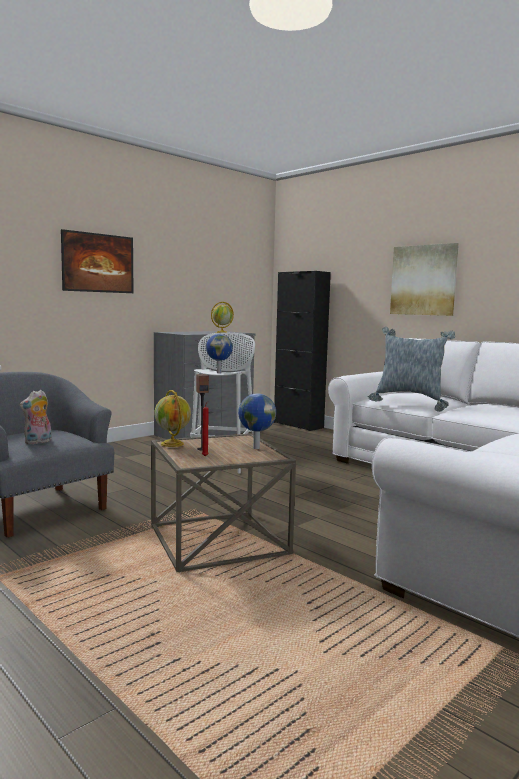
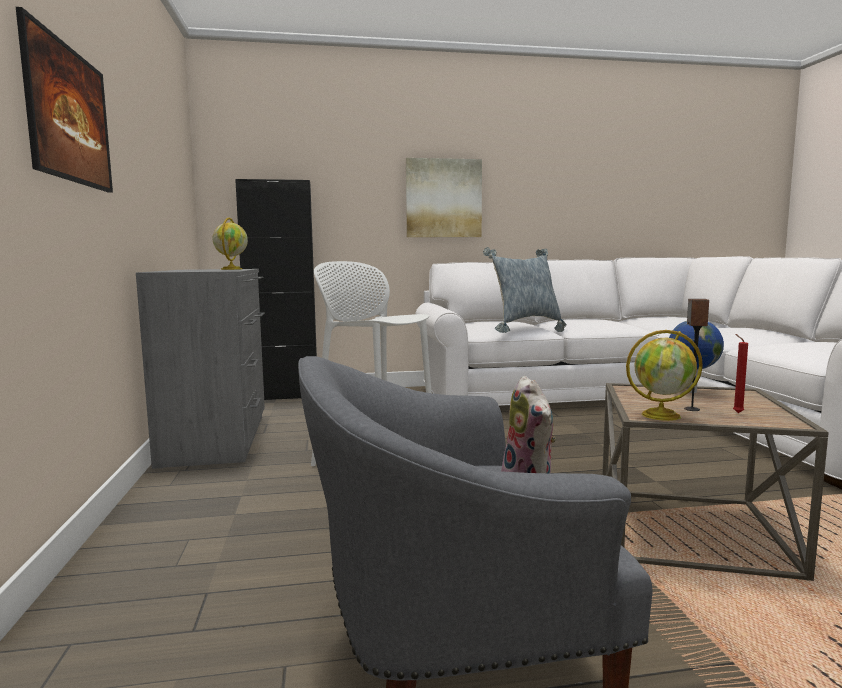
camera: 55 degrees left, 0 degrees up
(219, 373) = (392, 321): globe -> none

